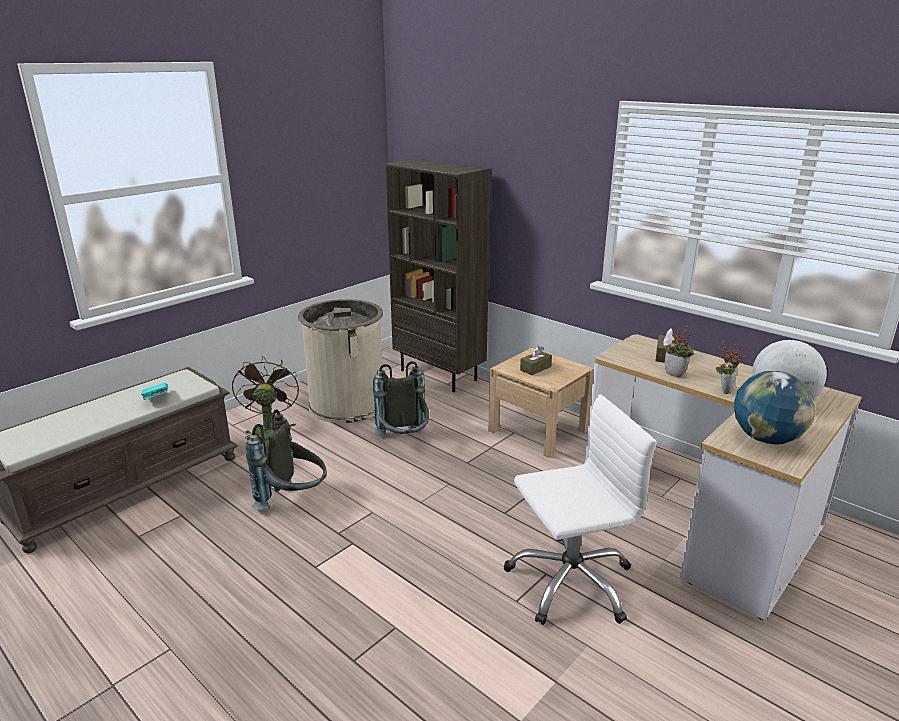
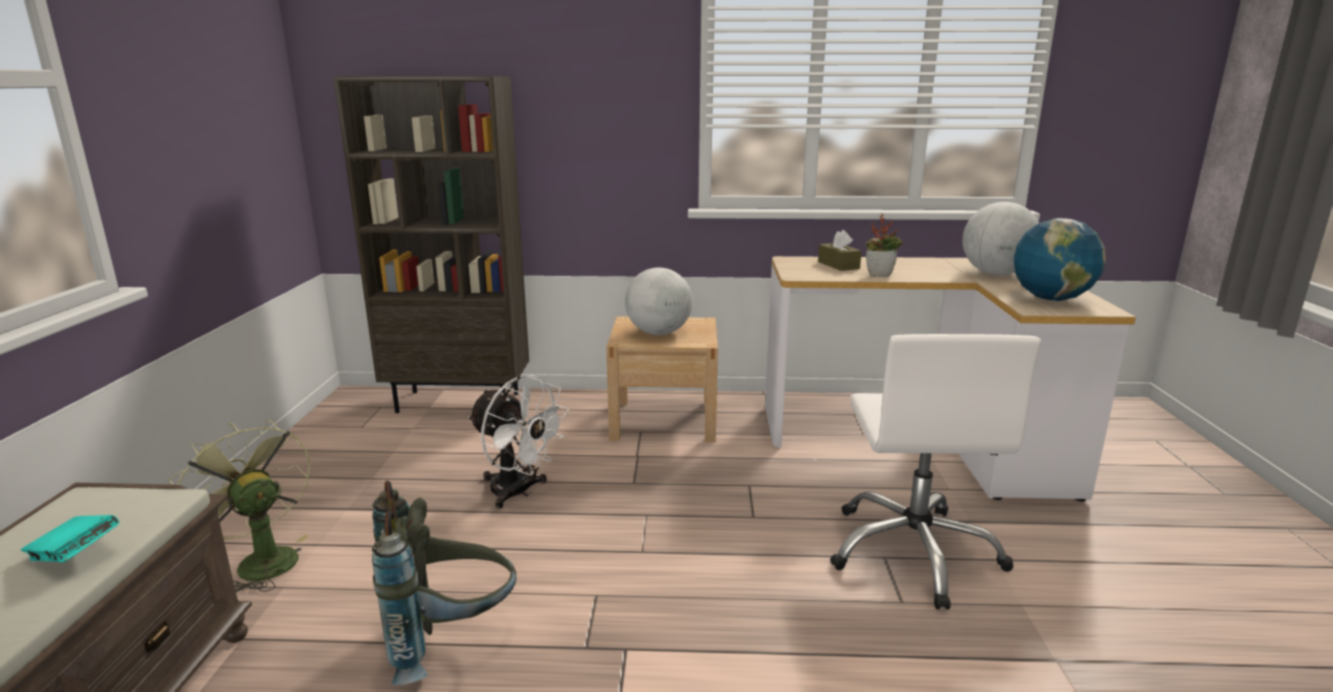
camera: 40 degrees left, 5 degrees down
(269, 428) = (260, 560): brown fan -> green fan
(347, 404) = (364, 478): beige trash can -> none
(404, 442) = (518, 492): grey backpack -> white fan
(535, 368) = (658, 333): brown tissue box -> globe
(570, 581) = (914, 552): white office chair -> white office chair turned 150 degrees clockwise
(724, 389) = (940, 276): potted plant -> none

